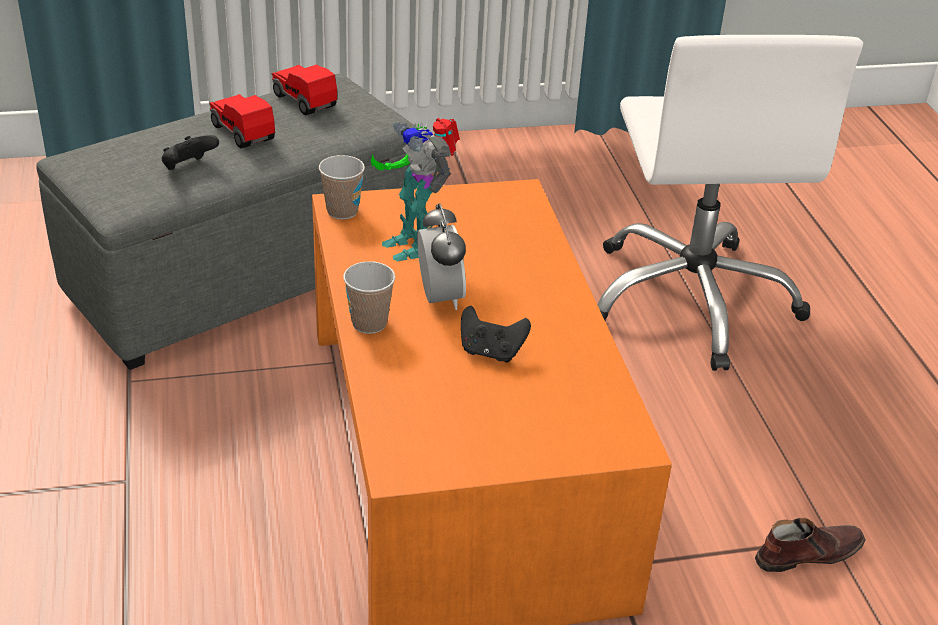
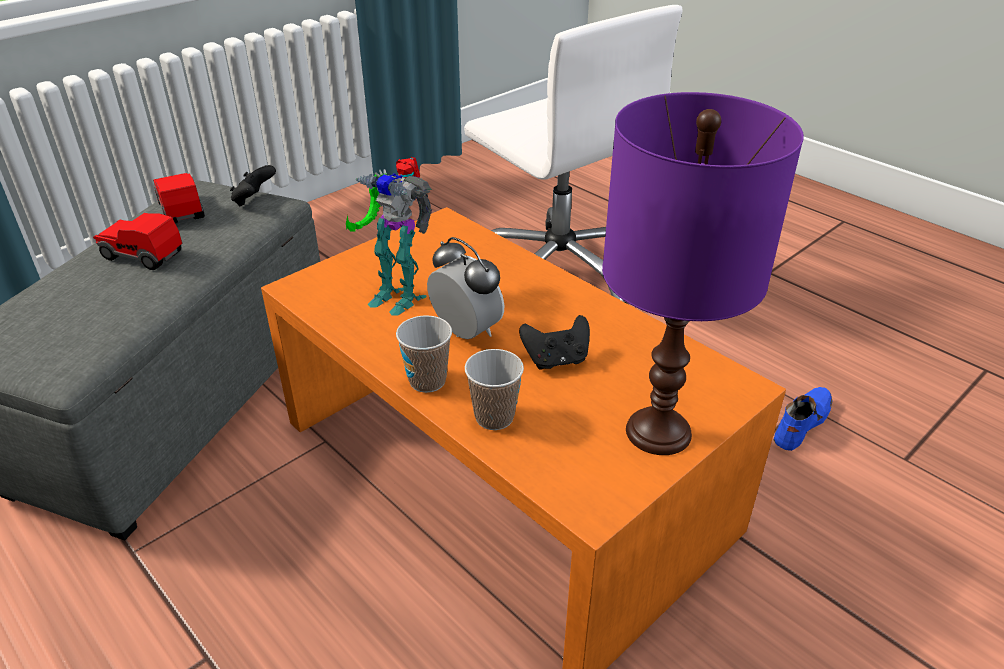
camera: 30 degrees left, 0 degrees up
(188, 167) = (112, 306): black game controller -> black game controller (254, 200)
(304, 101) = (181, 210): toy car -> toy car turned 45 degrees clockwise
(342, 211) = (305, 291): cup -> cup (494, 417)
(514, 444) = (659, 432): none -> purple table lamp
(807, 553) = (800, 423): brown shoe -> blue shoe

